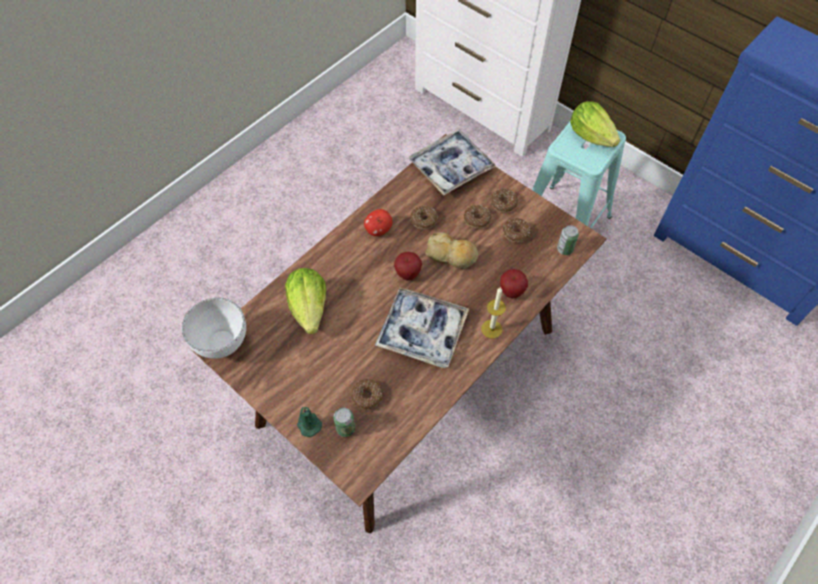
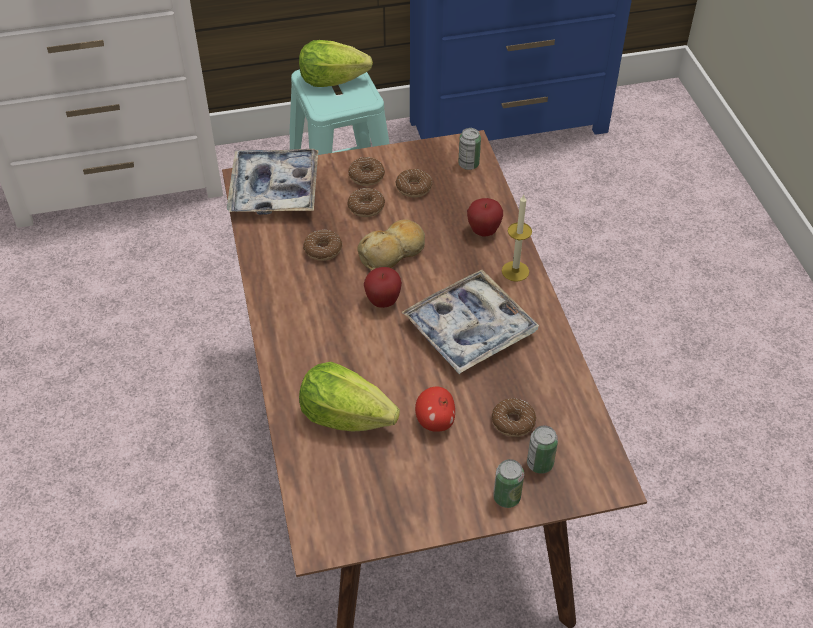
camera: 55 degrees left, 10 degrees down
(221, 345) = (319, 536): white bowl -> none
(308, 424) = (506, 497): green candle -> can
(378, 230) = (296, 295): apple -> apple (435, 421)

